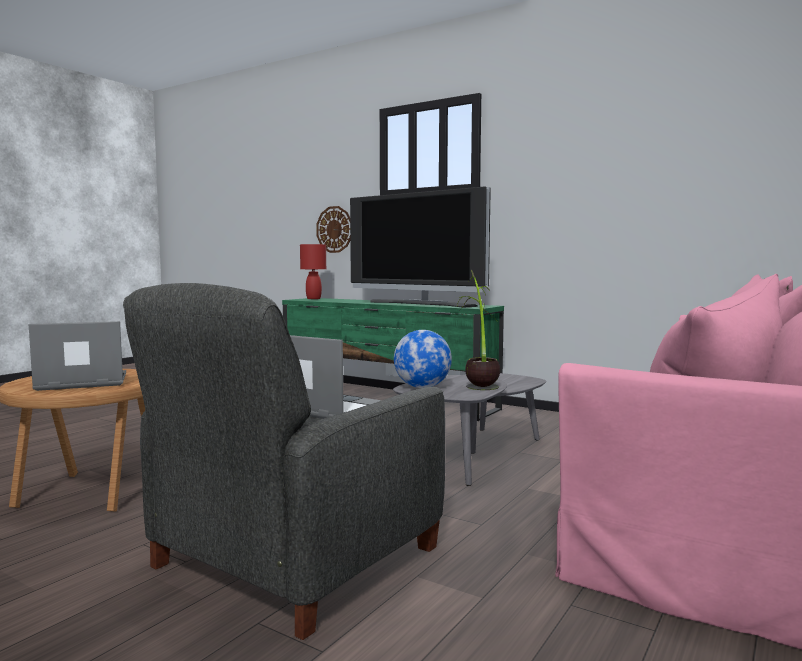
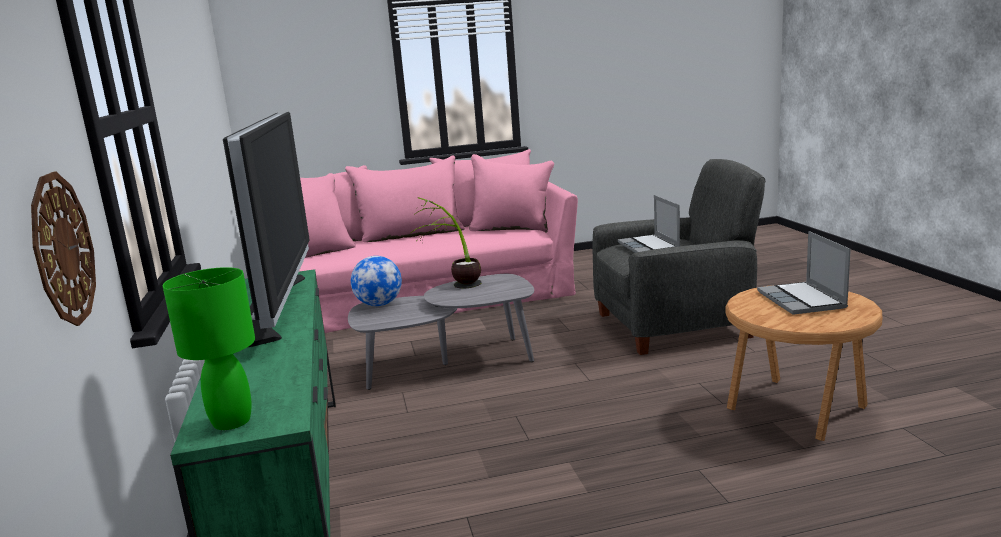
camera: 135 degrees left, 10 degrees up
(80, 383) = (802, 300): laptop -> laptop turned 60 degrees clockwise
(314, 298) = (231, 421): red table lamp -> green table lamp
(422, 387) = (507, 291): globe -> globe (379, 304)

